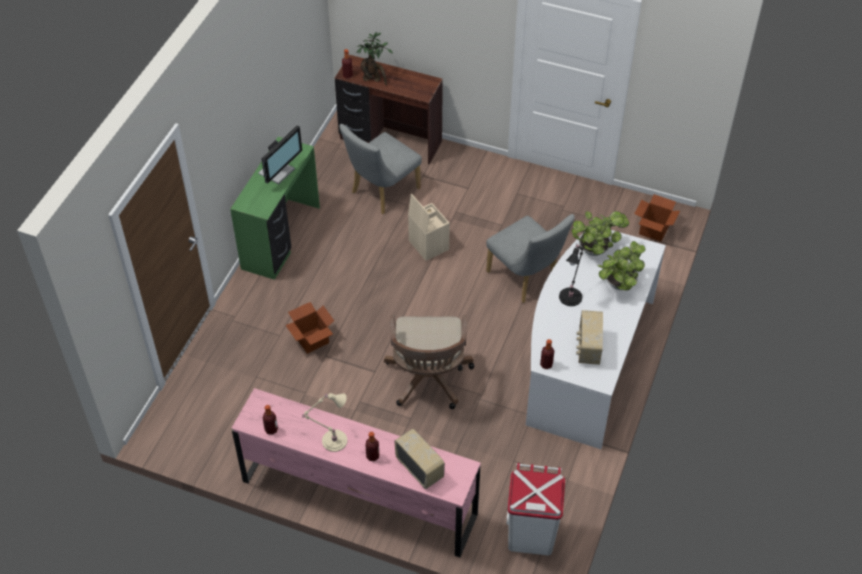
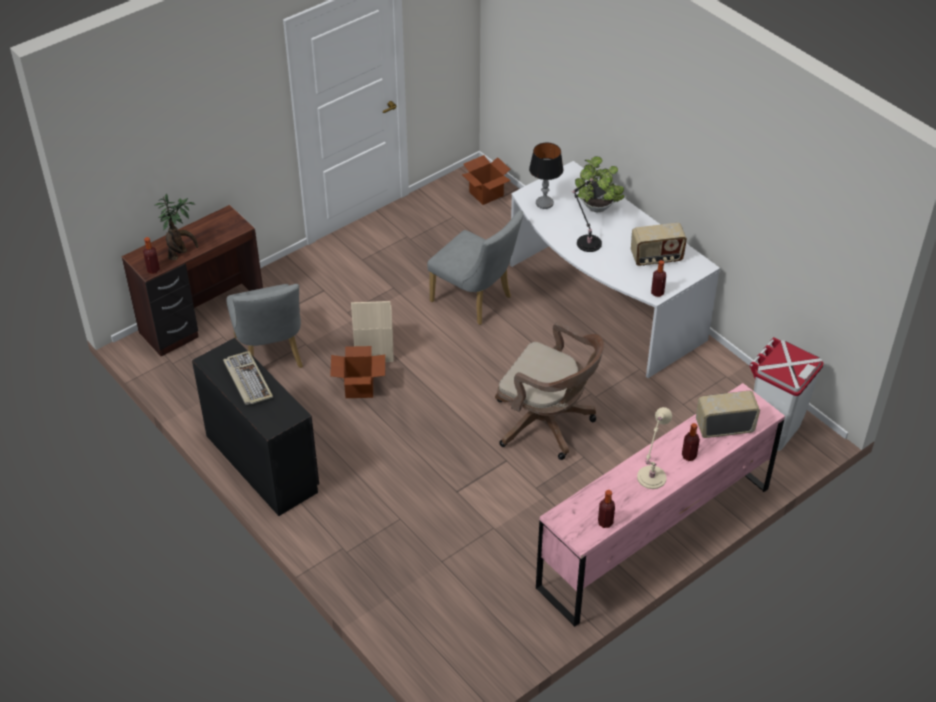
camera: 60 degrees left, 5 degrees down
(278, 171) = (247, 380): monitor -> keyboard
(282, 238) = (263, 462): green desk -> black desk
(312, 340) = (427, 494): cardboard box -> cardboard box (359, 387)
(526, 279) = (476, 301): grey chair -> grey chair turned 45 degrees clockwise
(588, 347) = (656, 258): radio -> radio turned 45 degrees counterclockwise
(596, 249) = (544, 203): potted plant -> table lamp

